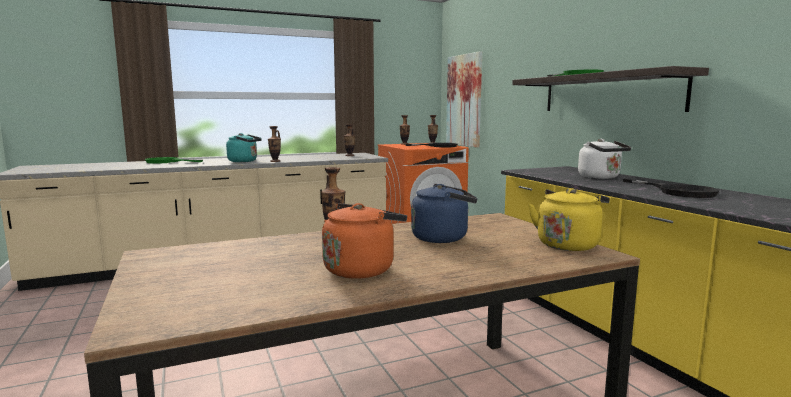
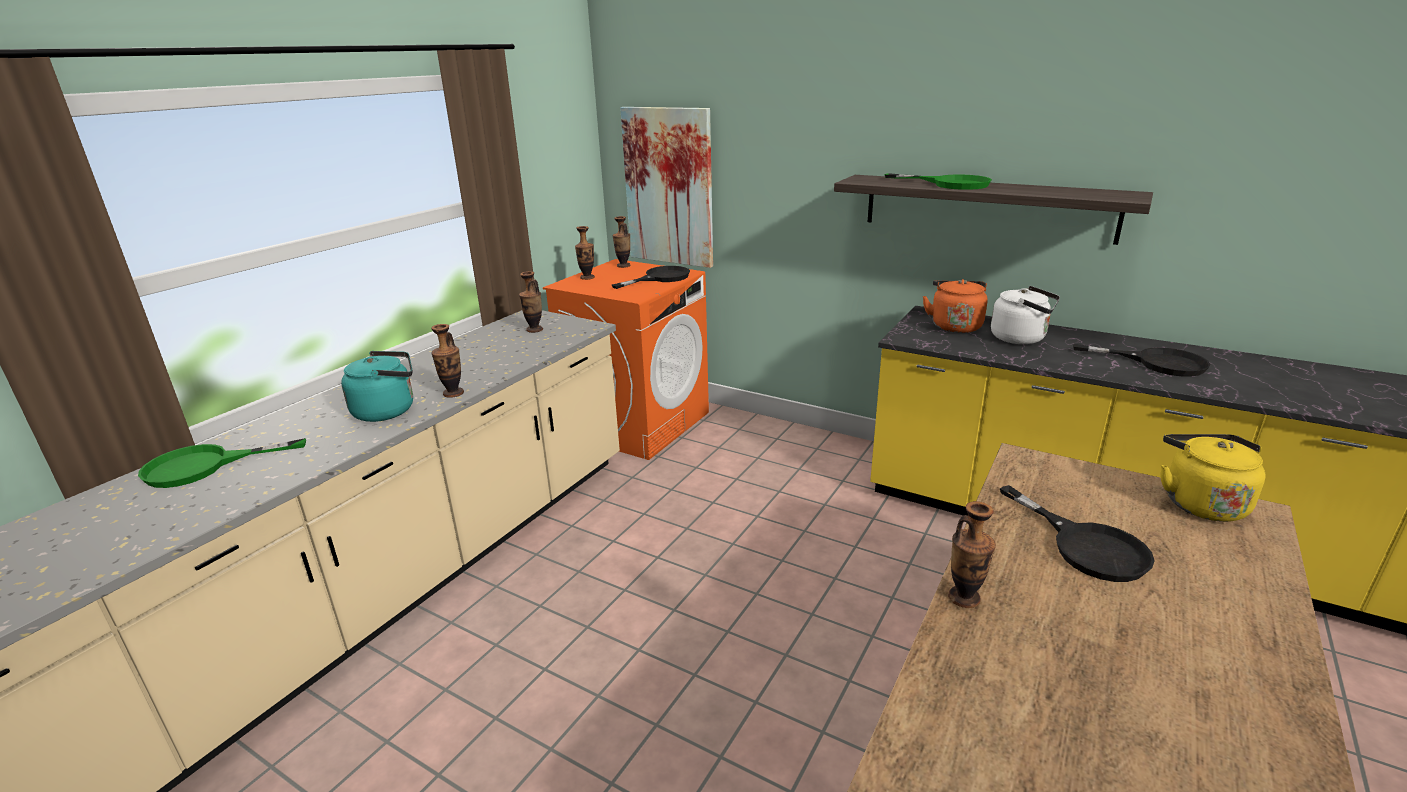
camera: 35 degrees left, 15 degrees up
(361, 269) = (1184, 684): orange kettle -> orange kettle (955, 326)
(443, 238) = (1086, 546): blue kettle -> black frying pan

